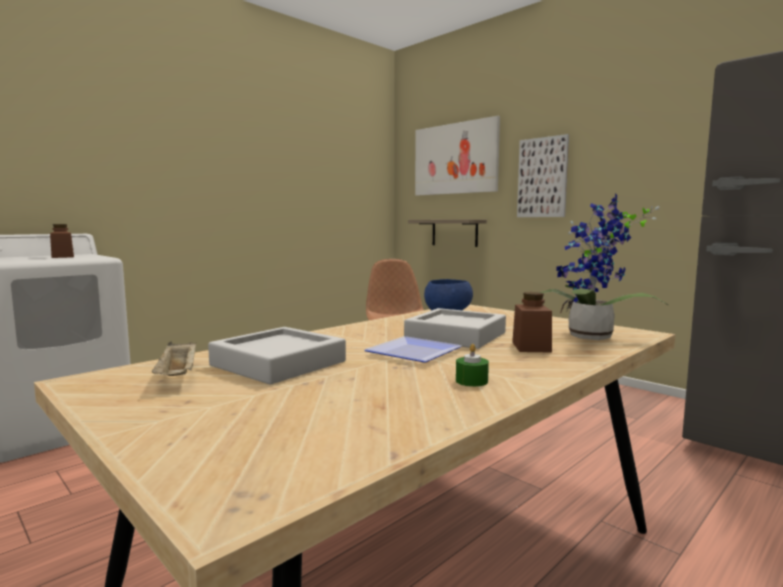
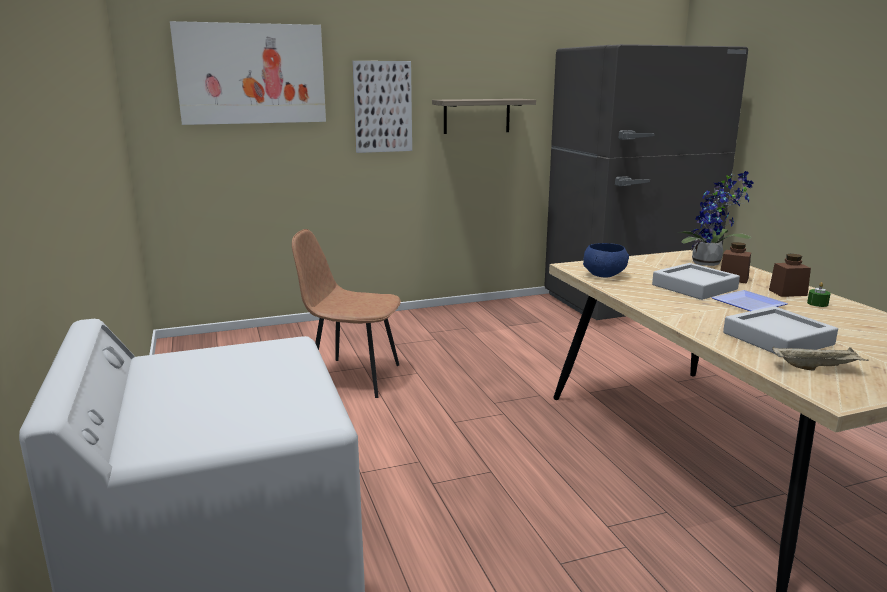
camera: 65 degrees left, 10 degrees up
(63, 257) = (219, 373): brown jar -> brown jar (787, 292)
(454, 232) = (261, 176): shelf -> shelf (477, 116)

